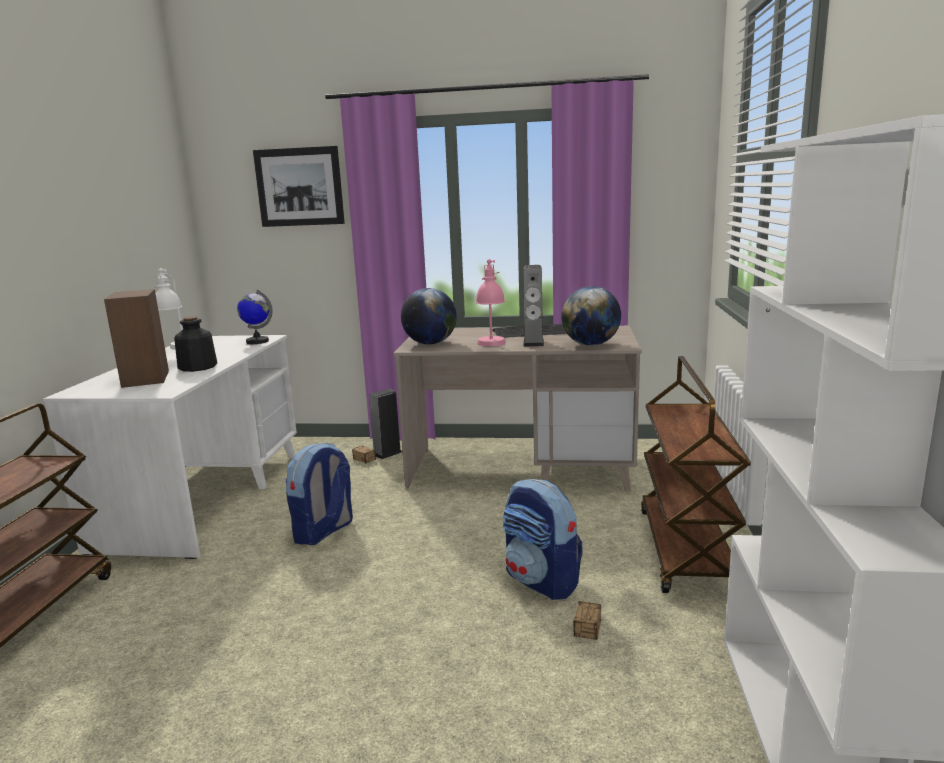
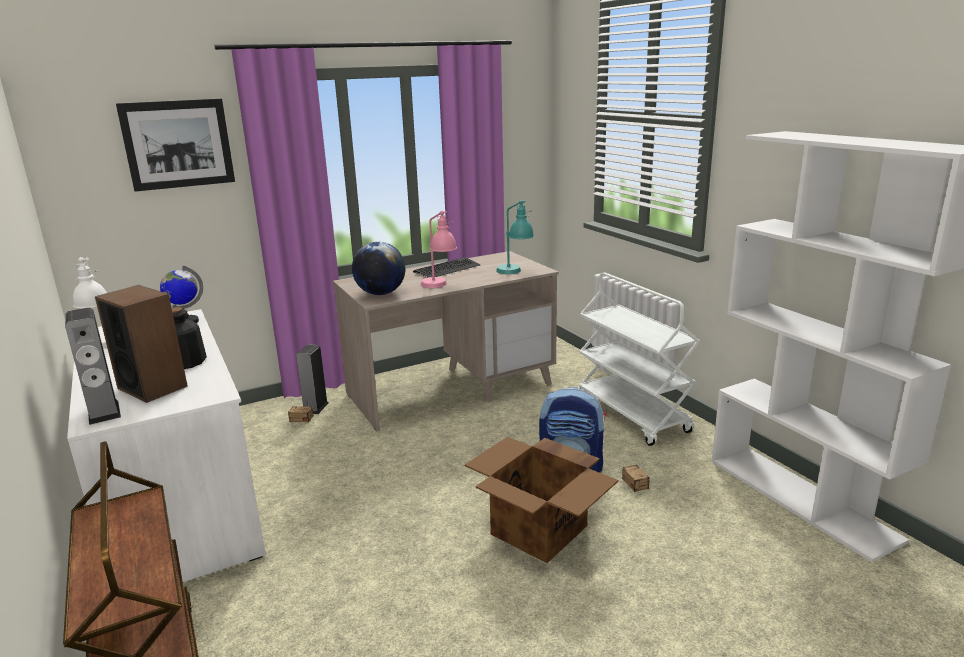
camera: 35 degrees left, 5 degrees up
(323, 531) = (355, 490): backpack -> none
(422, 633) = (540, 531): none -> cardboard box
(533, 343) = (468, 278): speaker -> speaker (104, 412)
(591, 344) = (515, 273): globe -> turquoise table lamp
(686, 551) = (632, 414): brown cart -> white cart

